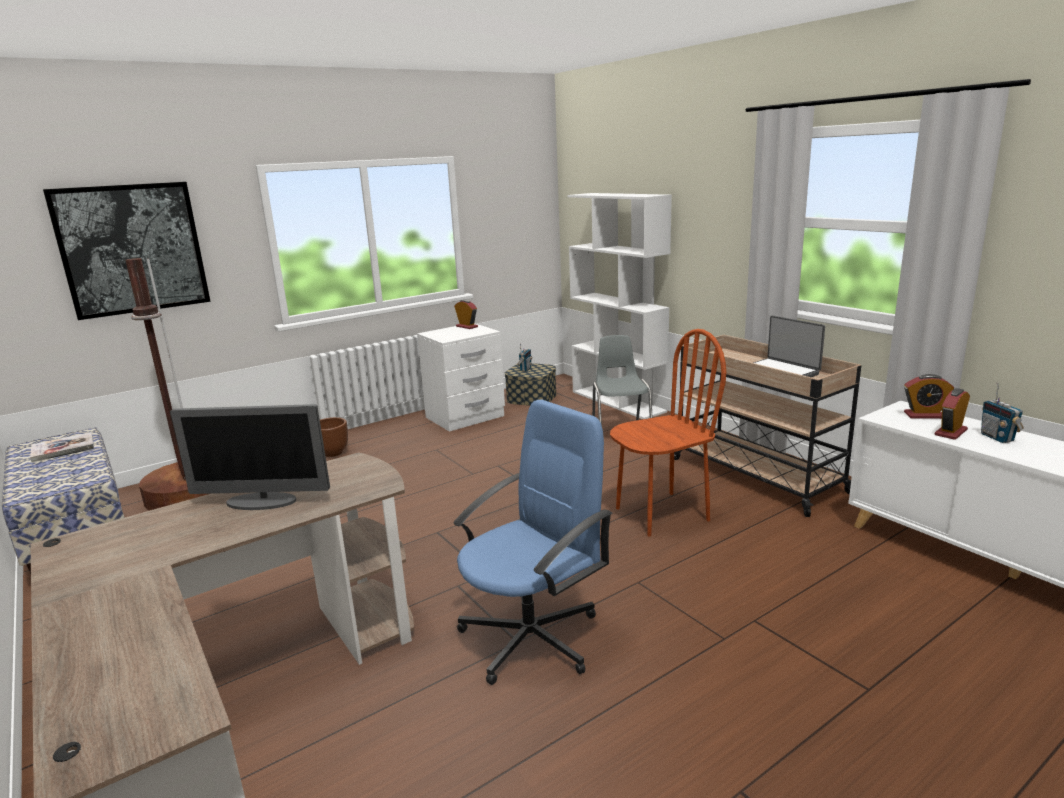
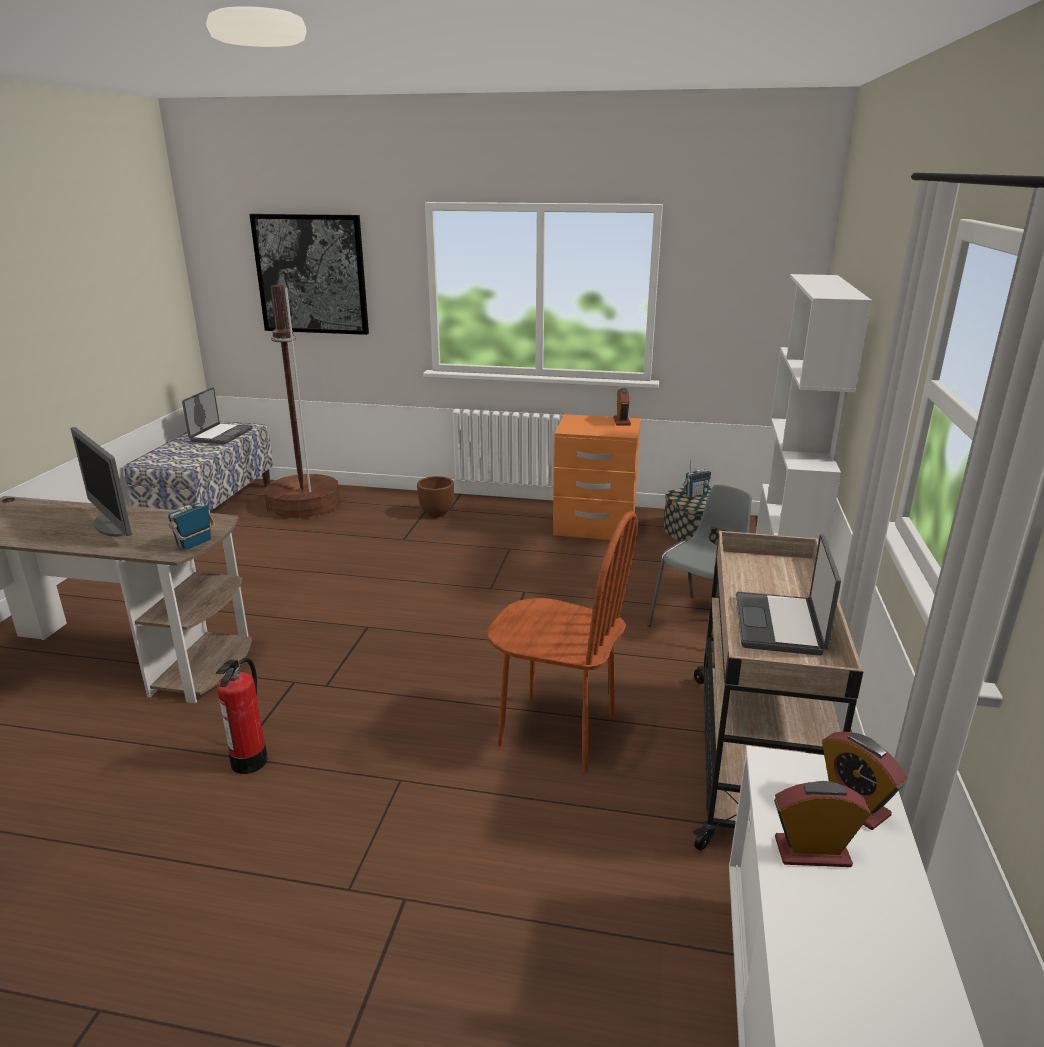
camera: 45 degrees right, 5 degrees up
(63, 449) = (220, 435): book -> laptop
(465, 417) = (594, 527): white nightstand -> orange nightstand
(532, 637) = (250, 761): blue office chair -> fire extinguisher
(997, 438) = (862, 913): radio -> radio (195, 544)

